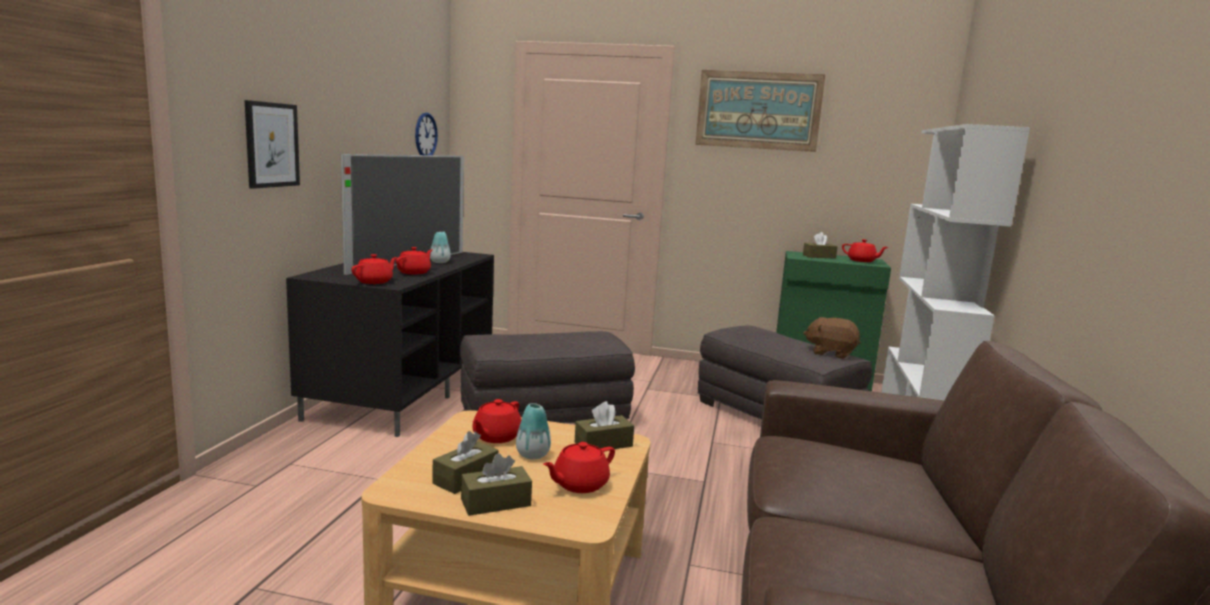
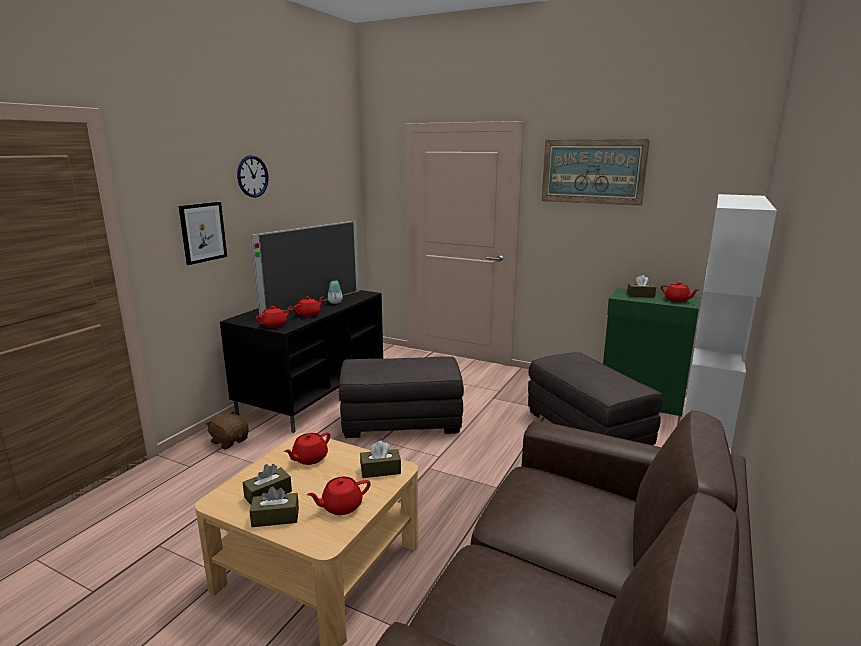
camera: 15 degrees right, 5 degrees up
(425, 135) = (338, 201): wall clock -> wall clock (252, 176)
(532, 455) = (325, 477): vase -> none
(830, 353) = (627, 384): brown plush toy -> brown plush toy (230, 441)

